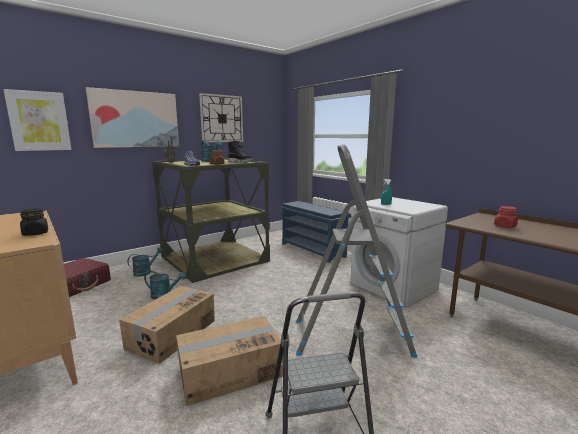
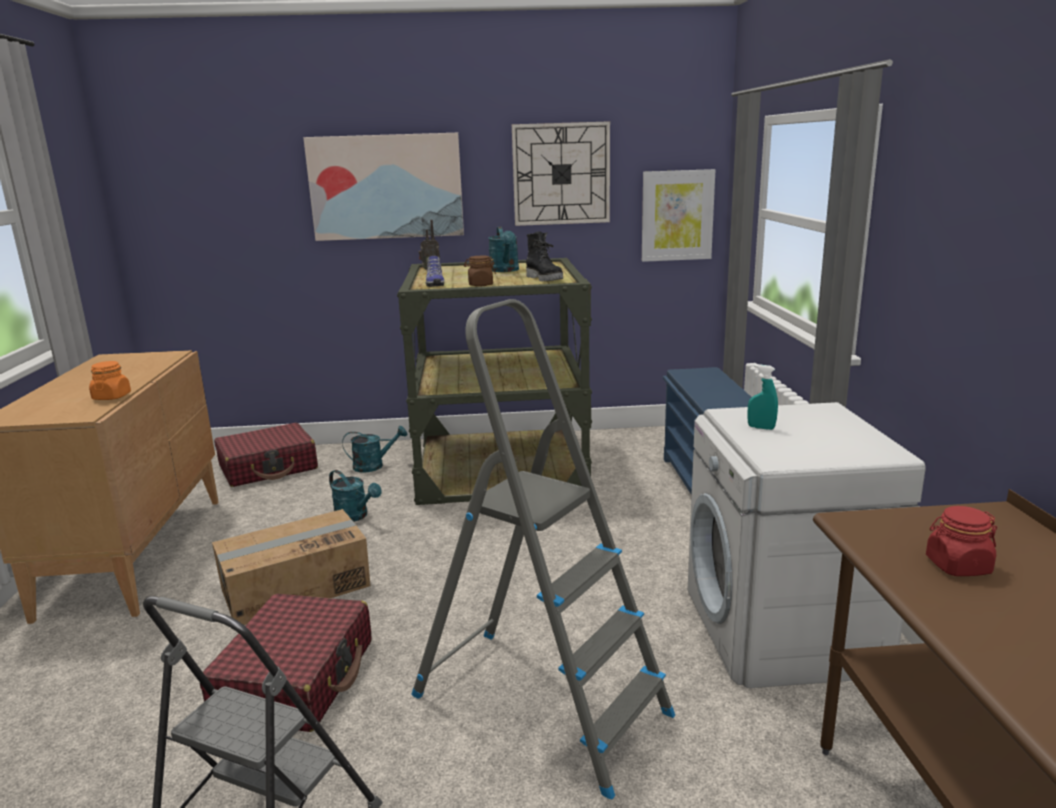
camera: 35 degrees right, 5 degrees up
(35, 233) = (112, 397): black jar -> orange jar
(39, 121) = (239, 199): picture -> picture (677, 215)
(229, 371) = (296, 678): cardboard box -> red suitcase

